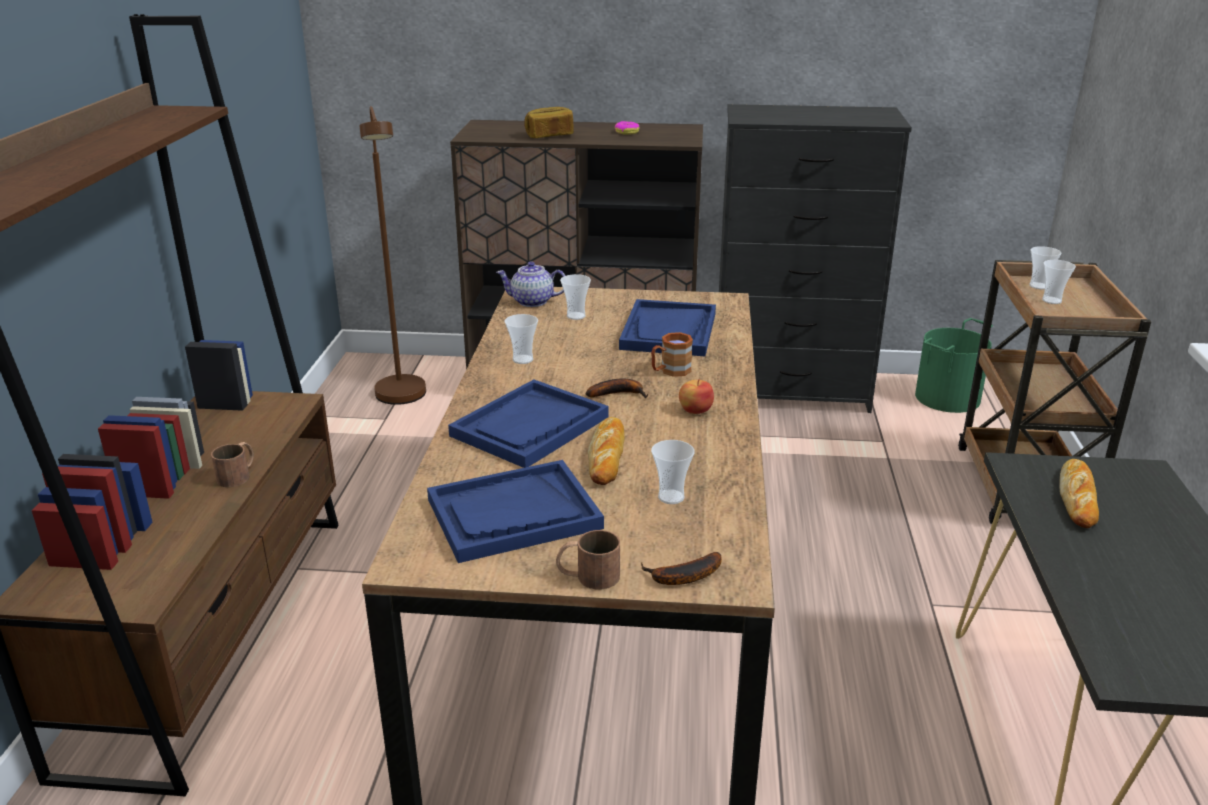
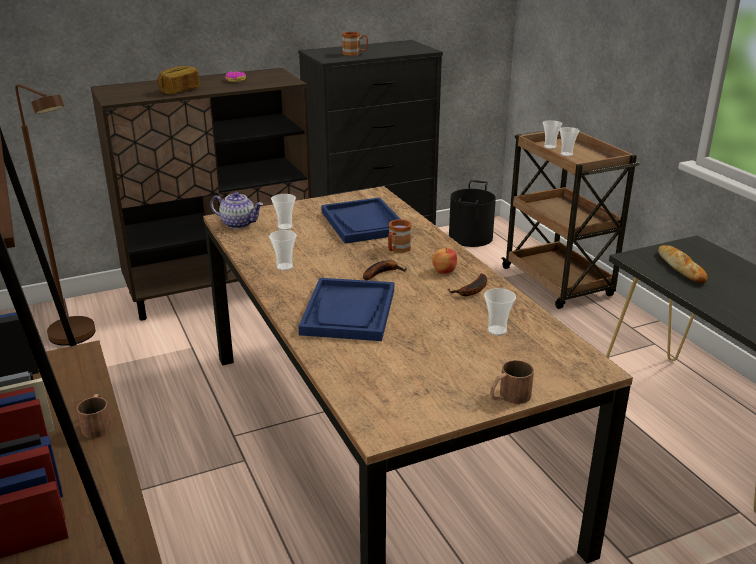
camera: 30 degrees left, 0 degrees up
(513, 514) = (412, 374): blue tray -> none
(532, 302) = (239, 224): teapot -> teapot turned 135 degrees counterclockwise
(607, 455) = (425, 316): bread -> none
(682, 577) = (563, 377): banana -> banana (472, 291)
(788, 116) = (355, 54): none -> brown mug
(948, 398) = (471, 237): green bucket -> black bucket

